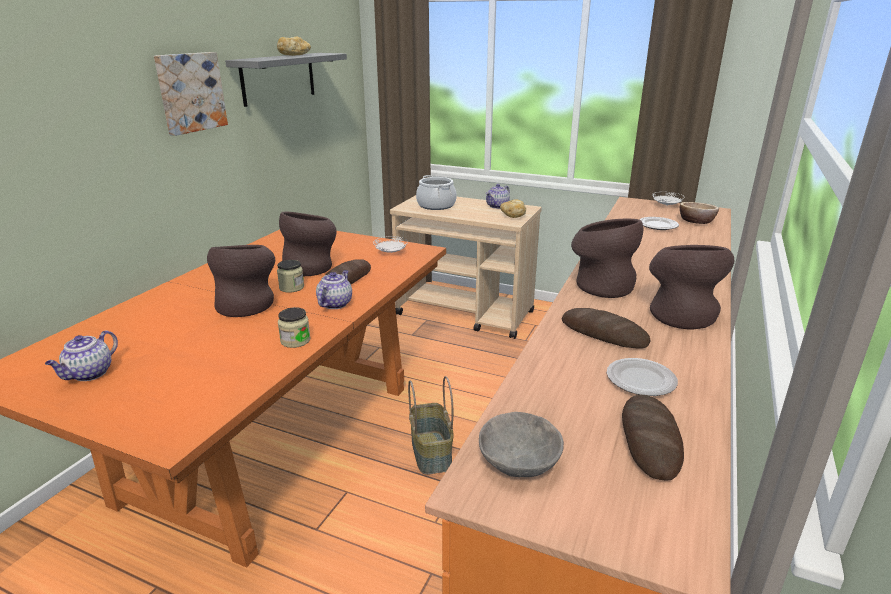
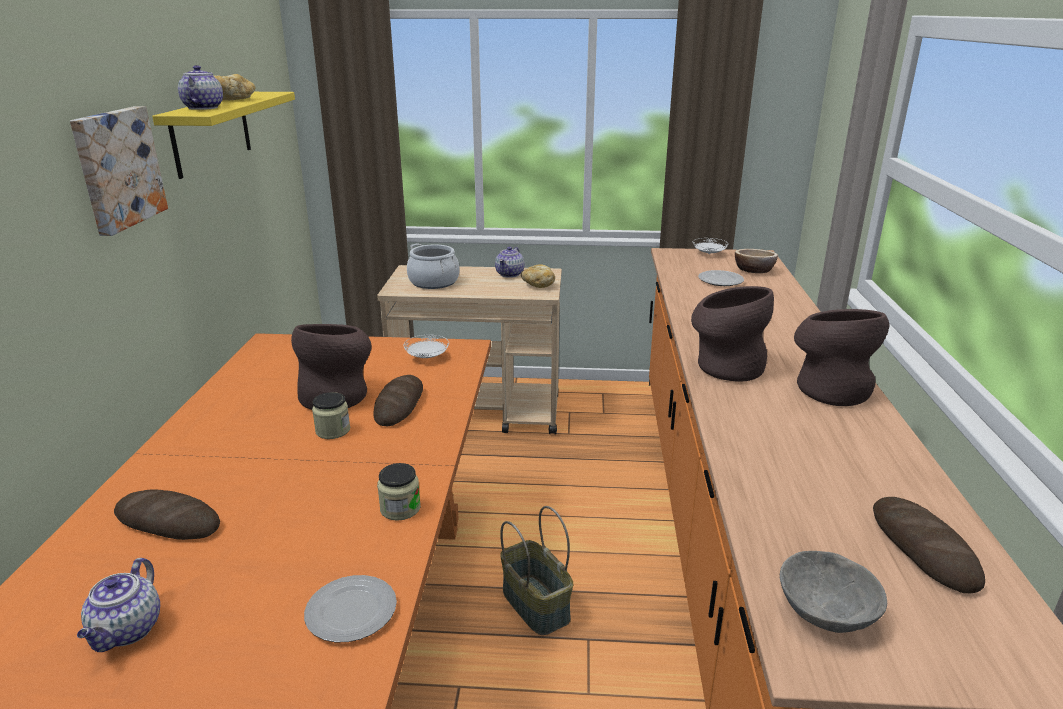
camera: 20 degrees left, 0 degrees up
(247, 304) = (289, 467): brown vase -> none
(278, 78) = (211, 132): grey shelf -> yellow shelf
(335, 304) = (411, 443): teapot -> teapot (203, 108)
(604, 333) = (776, 427): bread -> bread (168, 522)
(641, 380) = (858, 477): plate -> plate (352, 611)

